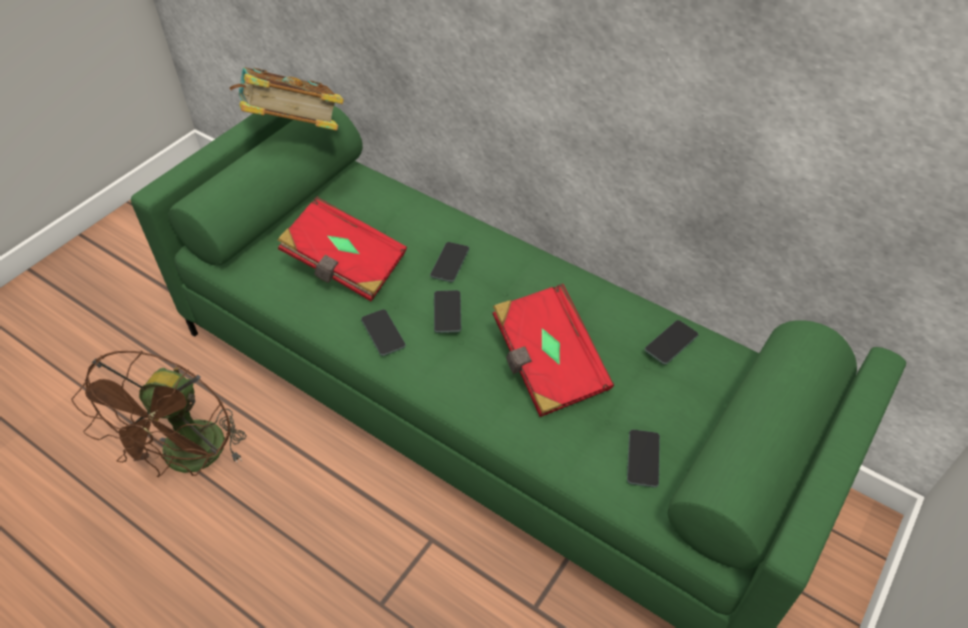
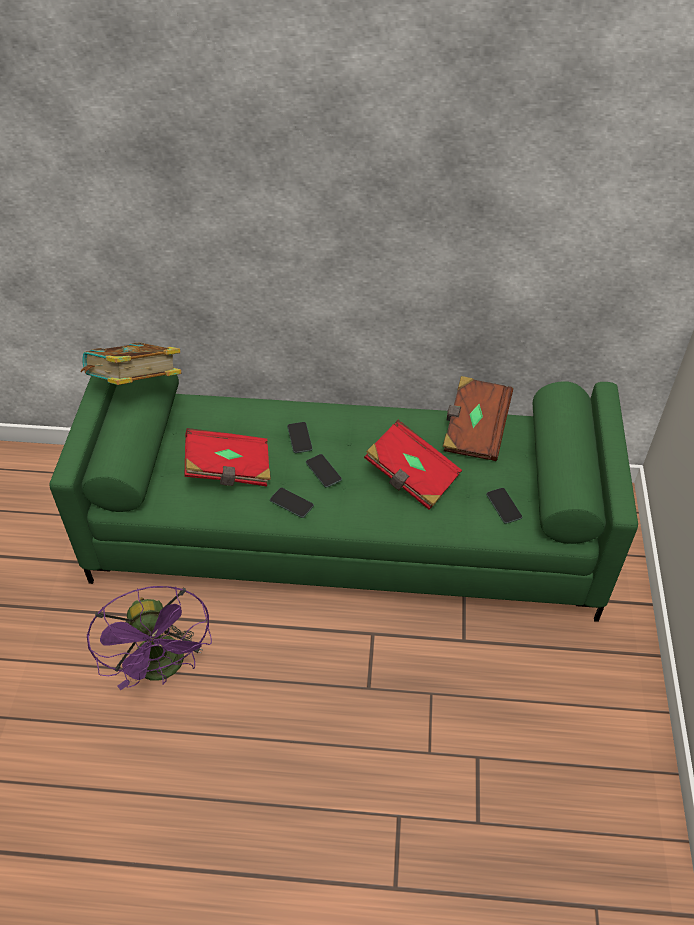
camera: 30 degrees left, 0 degrees up
(190, 460) = (164, 668): brown fan -> purple fan
(671, 343) = (474, 430): phone -> brown book

